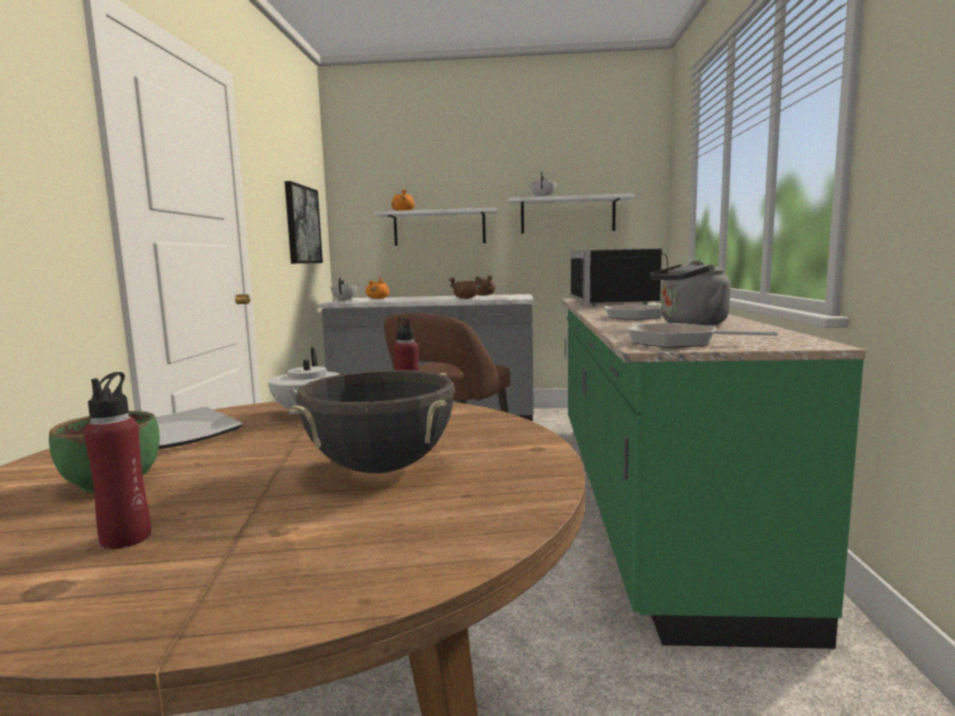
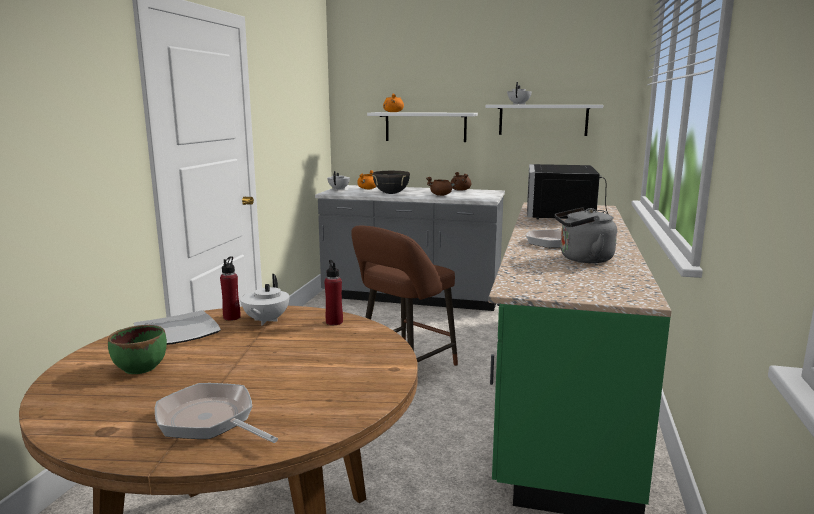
camera: 10 degrees right, 5 degrees up
(126, 538) = (144, 406): red bottle -> red bottle (232, 317)
(302, 225) = (304, 126): picture -> none
(380, 468) = (291, 374): black cooking pot -> black cooking pot (391, 193)
(679, 342) = (543, 286): frying pan -> frying pan (210, 421)

